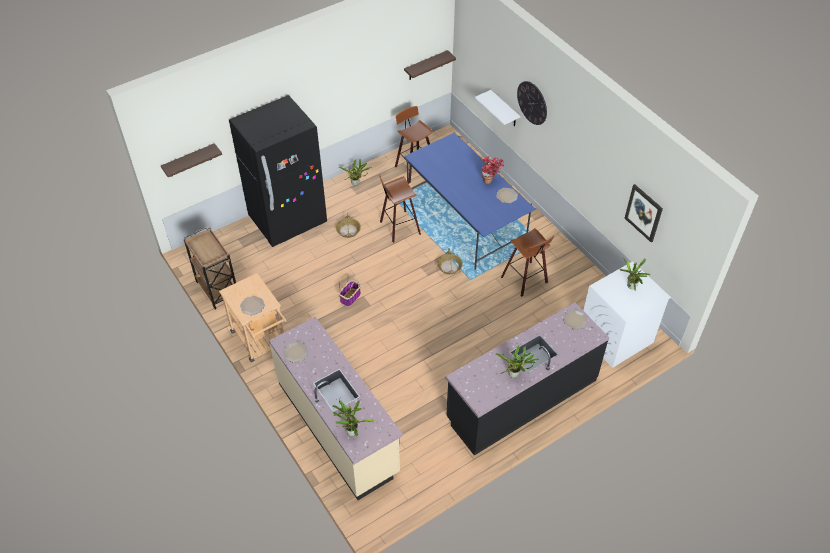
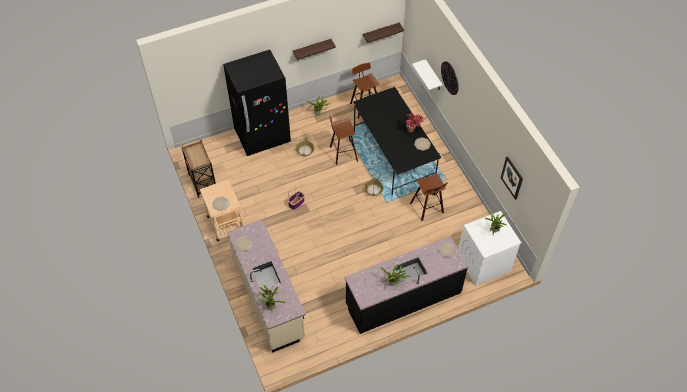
camera: 10 degrees right, 5 degrees up
(189, 161) = (192, 89): shelf -> shelf (312, 49)
(465, 220) = (394, 154): blue dining table -> black dining table

